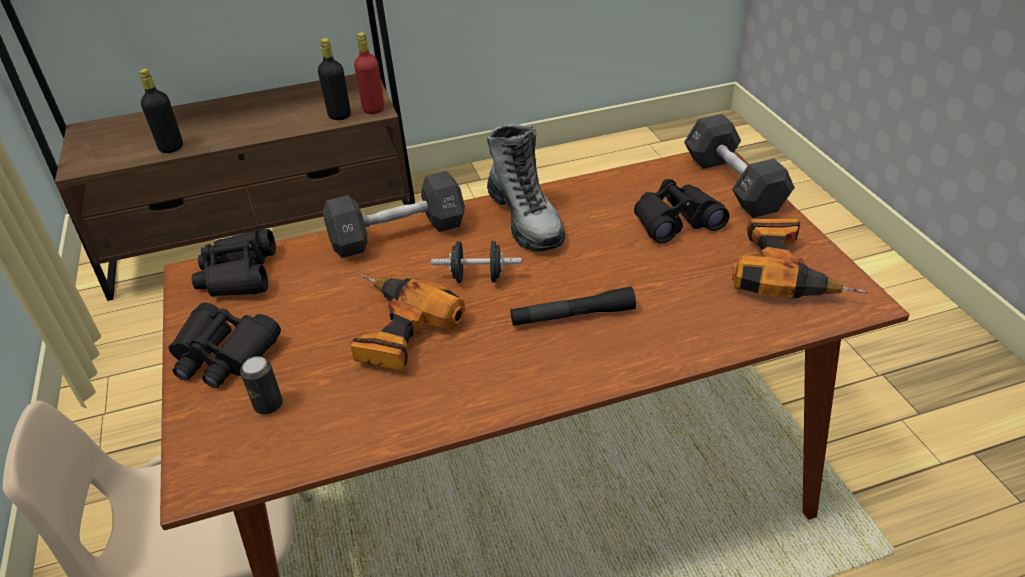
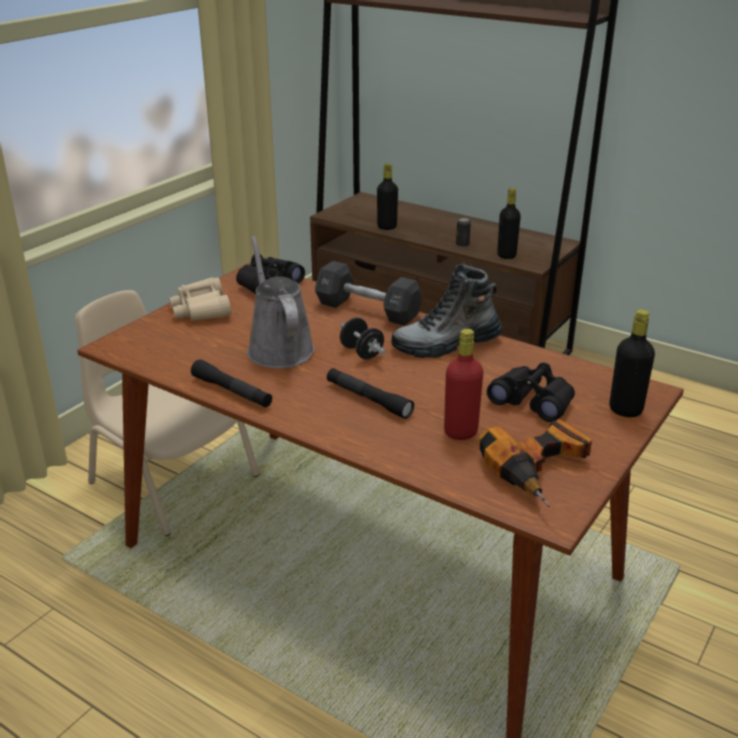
camera: 50 degrees right, 10 degrees down
(223, 355) = (201, 309): black binoculars -> beige binoculars
(268, 405) = (179, 338): can -> can (462, 245)
(373, 109) = (534, 262): red bottle -> red bottle (460, 432)
(395, 332) = (278, 348): power drill -> grey watering can
(448, 412) = (232, 391): none -> black flashlight
(525, 219) = (446, 344): boot -> boot turned 45 degrees clockwise
(733, 184) = (625, 410): black dumbbell -> black bottle

